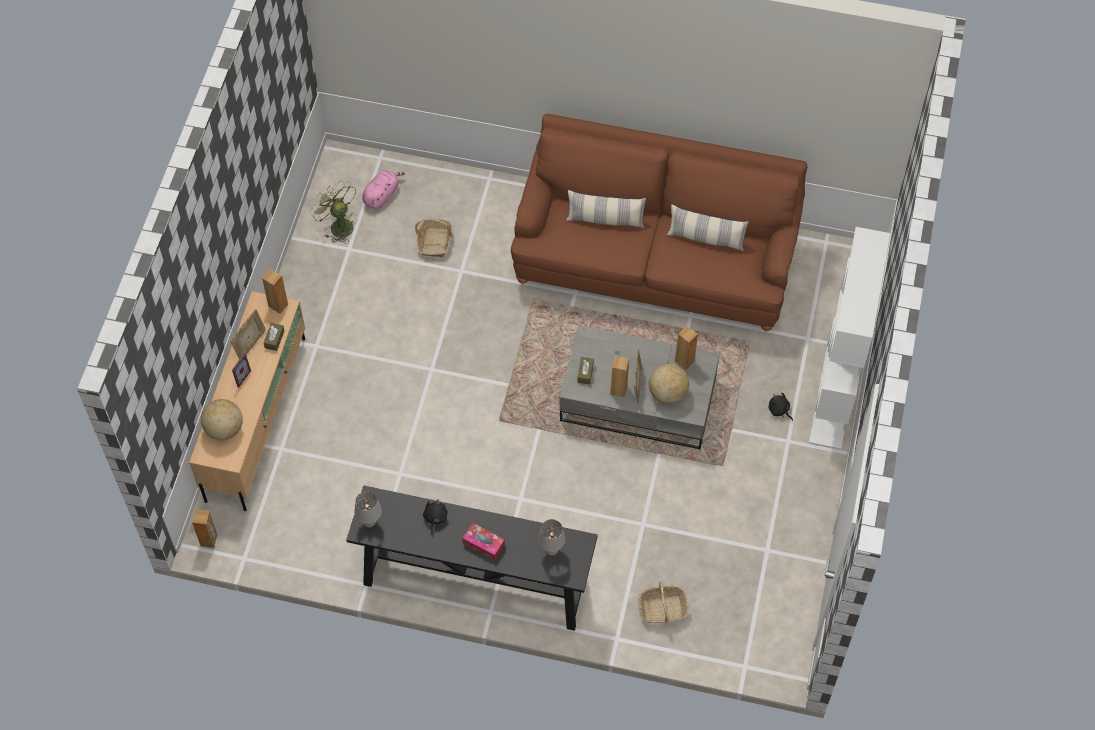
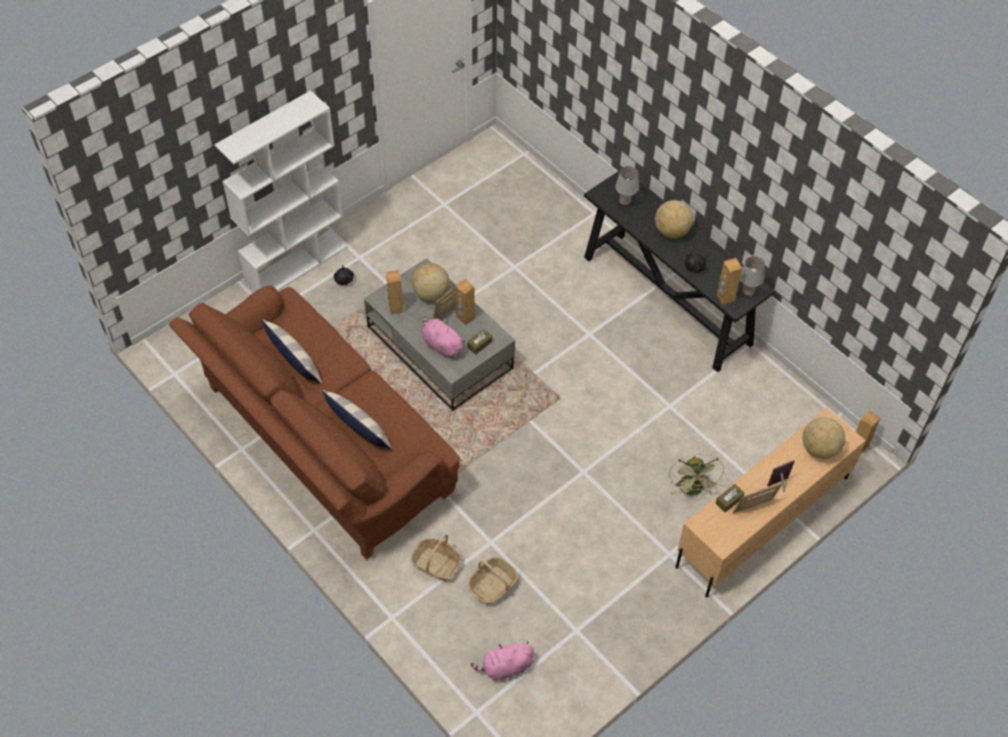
camera: 145 degrees left, 5 degrees down
(278, 305) = (706, 530): brown speaker -> brown speaker (725, 297)
(338, 225) = (570, 662): green fan -> green fan (692, 490)
(483, 544) = (672, 231): tissue box -> globe
(616, 352) = (441, 345): none -> pink plush toy
(662, 609) = (548, 211): basket -> basket (436, 563)

